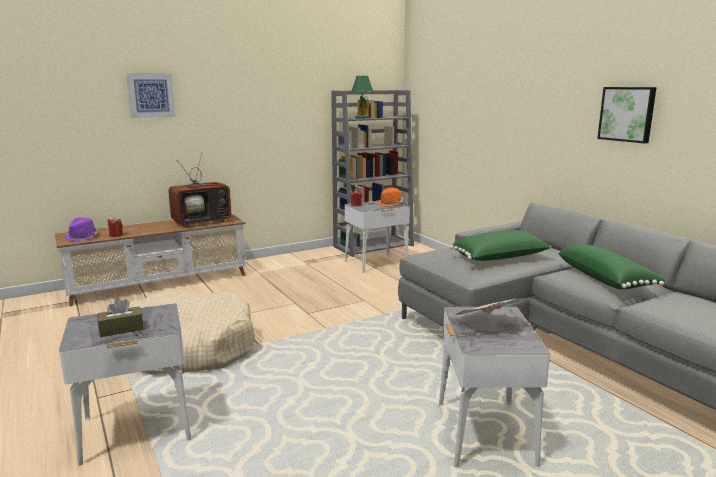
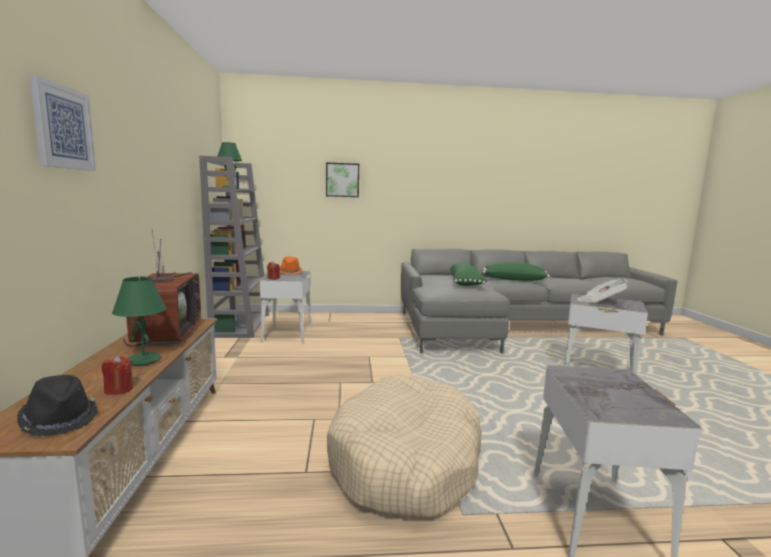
camera: 65 degrees left, 5 degrees down
(82, 237) = (60, 419): purple hat -> black hat
(121, 329) = (628, 393): brown tissue box -> none
(156, 229) = (144, 360): none -> green table lamp
(627, 114) = (470, 184): picture -> picture (342, 180)

